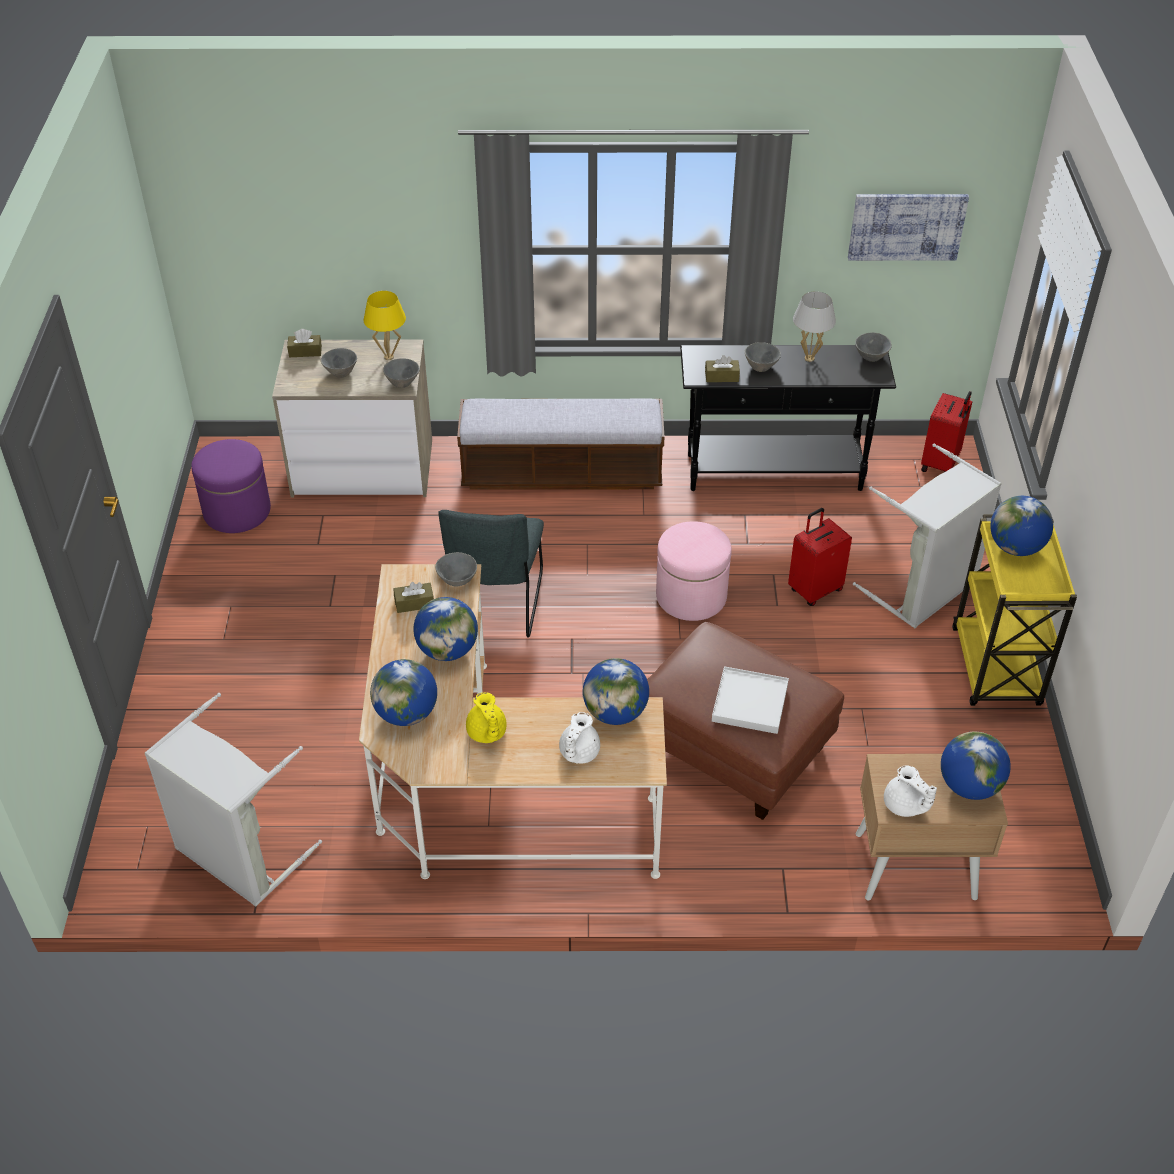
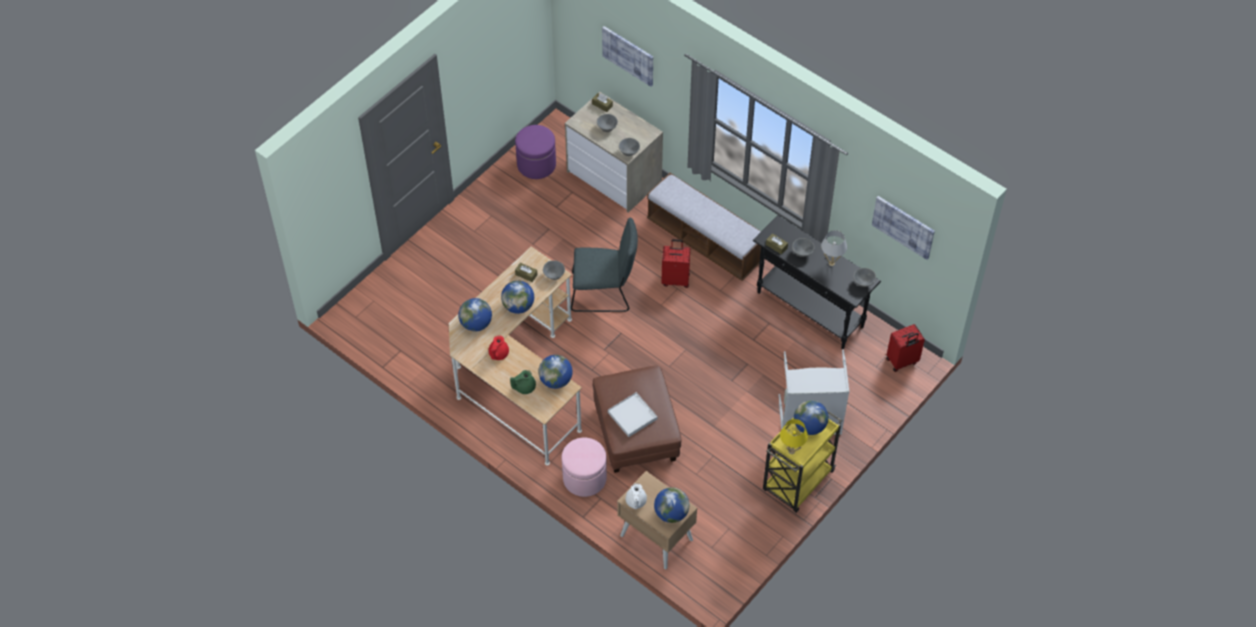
camera: 40 degrees right, 10 degrees up
(238, 856) = (396, 338): grey laundry basket -> none
(329, 227) = (628, 55): none -> picture
(388, 357) = (637, 132): yellow table lamp -> yellow table lamp (791, 451)
(486, 733) = (498, 354): yellow teapot -> red teapot
(496, 606) = (604, 293): grey chair -> grey chair turned 135 degrees counterclockwise
(578, 753) = (524, 387): white teapot -> green teapot
(691, 596) = (696, 348): pink ottoman -> pink ottoman (584, 478)
(814, 589) = (758, 385): red suitcase -> red suitcase (675, 279)

